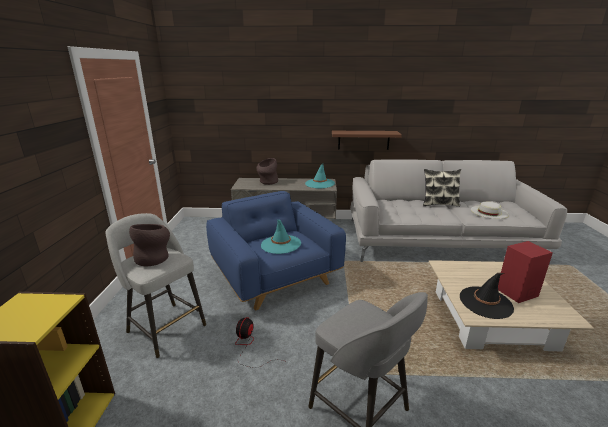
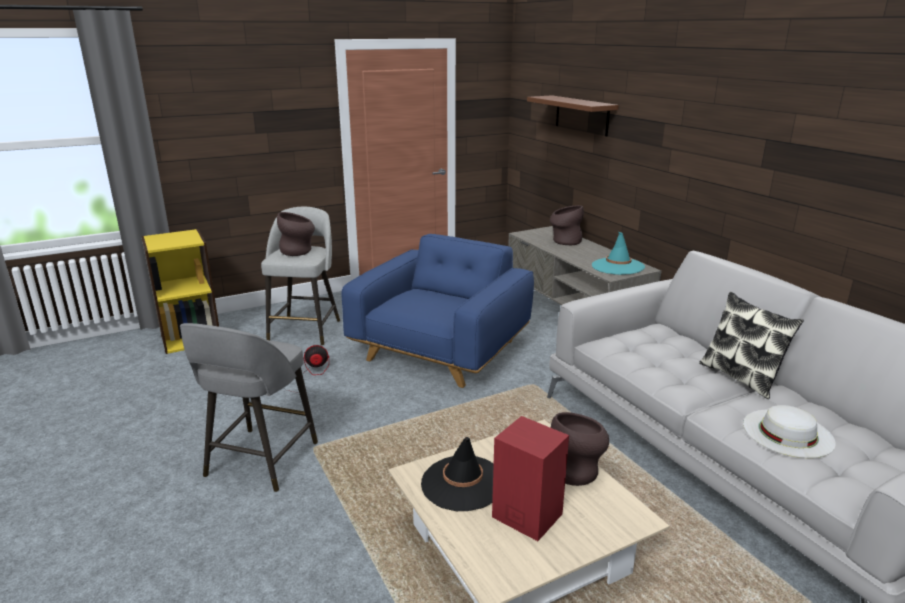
camera: 60 degrees right, 0 degrees up
(281, 244) = (427, 303): turquoise hat -> none
(363, 140) = (714, 211): brown shelf -> brown shelf (582, 115)
(479, 267) = (576, 470): none -> brown vase

